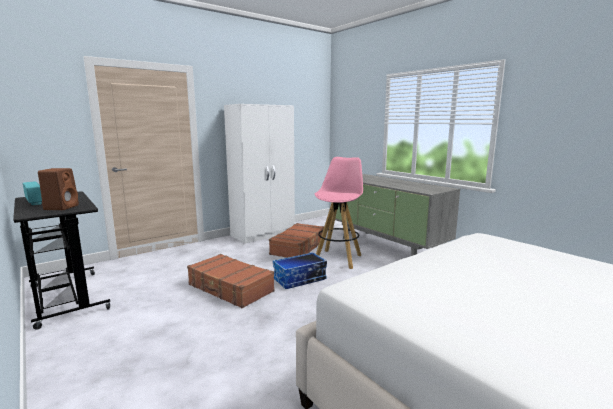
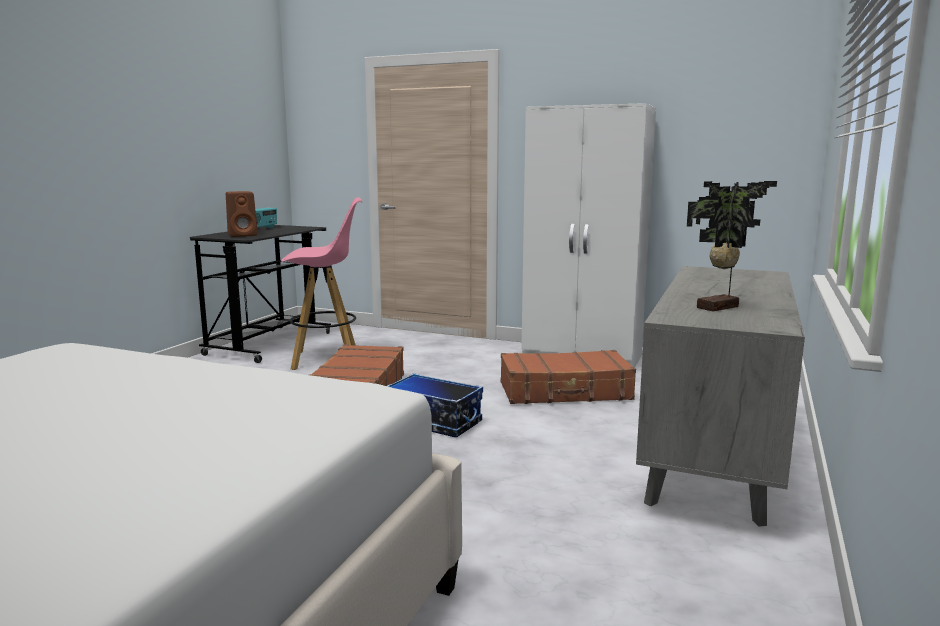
camera: 60 degrees right, 0 degrees up
(338, 259) = (563, 429): pink stool -> pink stool (327, 359)
(416, 186) = (720, 308): none -> potted plant

